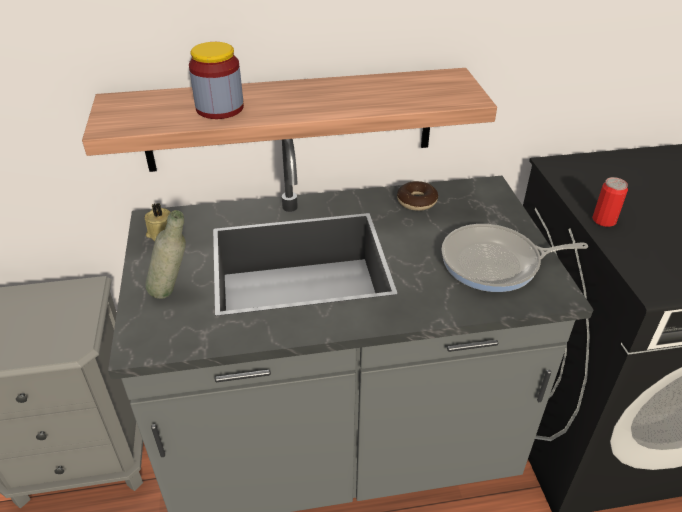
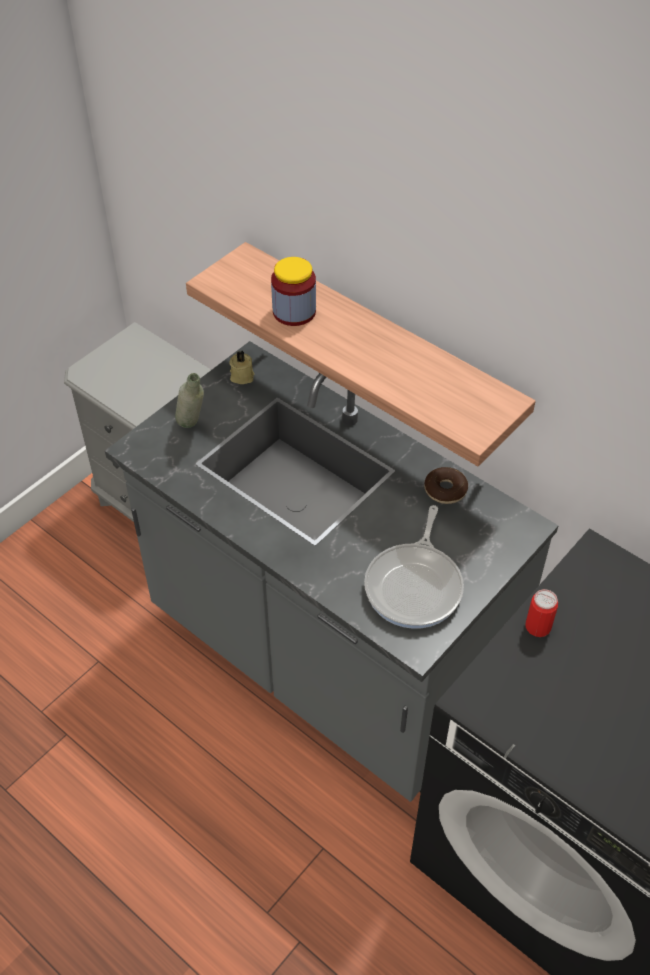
camera: 50 degrees right, 10 degrees up
(495, 263) = (415, 585): frying pan -> frying pan turned 120 degrees counterclockwise

